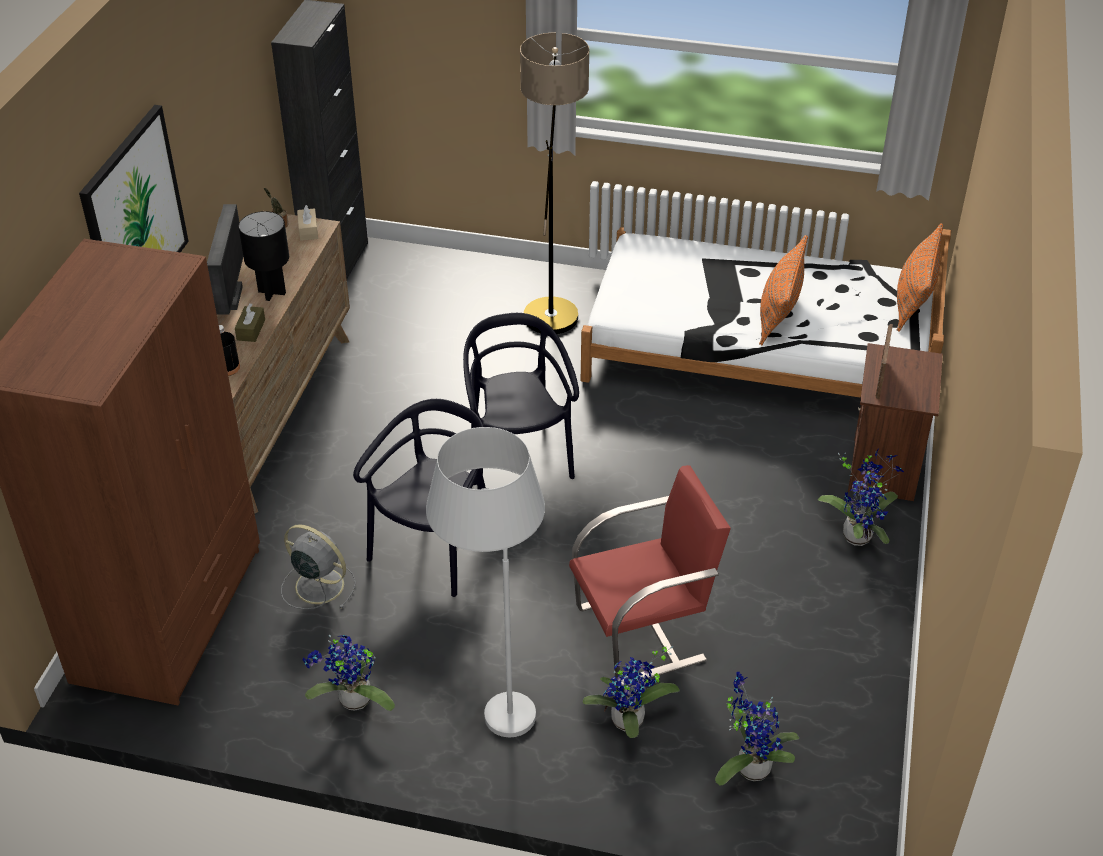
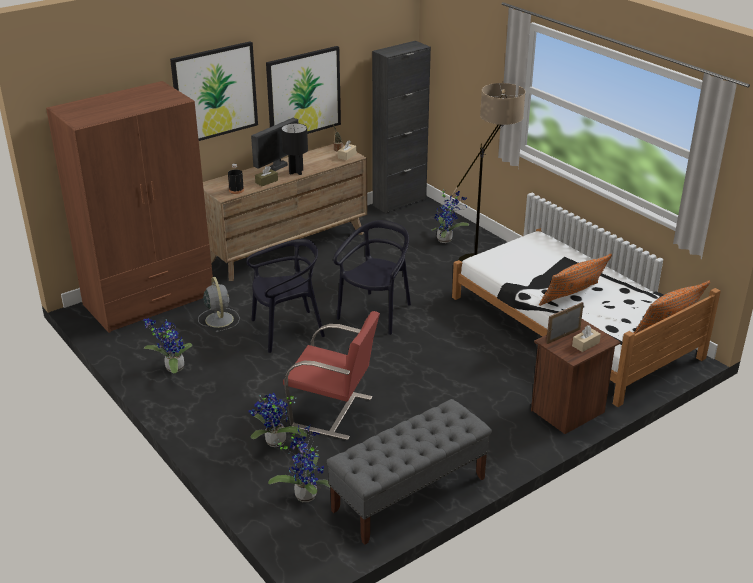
camera: 40 degrees right, 10 degrees down
(217, 157) = (303, 94): none -> picture
(493, 697) = (230, 399): white floor lamp -> none
(857, 687) = (409, 494): none -> grey bench
(858, 534) = (509, 432): potted plant -> potted plant (446, 239)
(915, 377) = (585, 344): none -> beige tissue box

